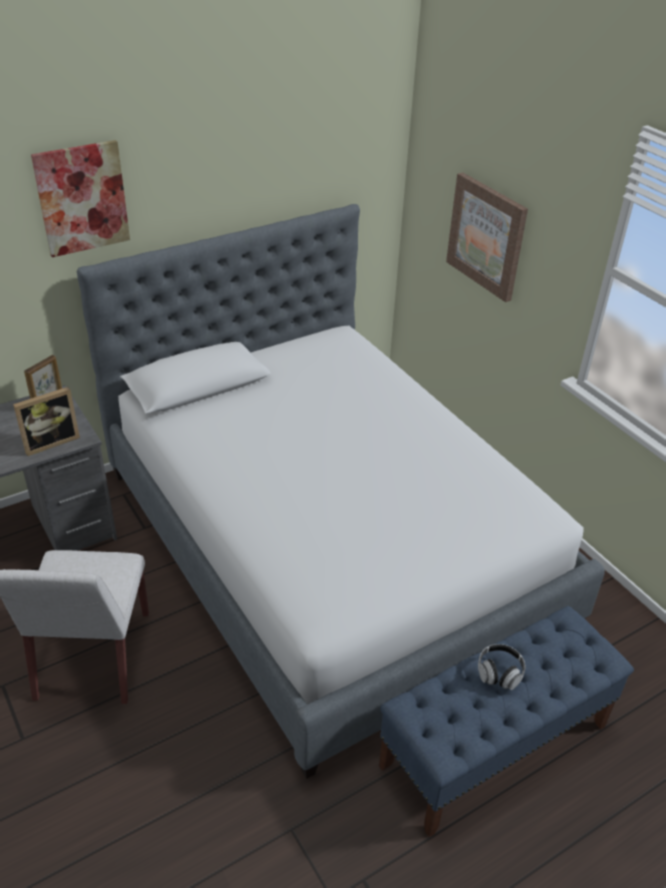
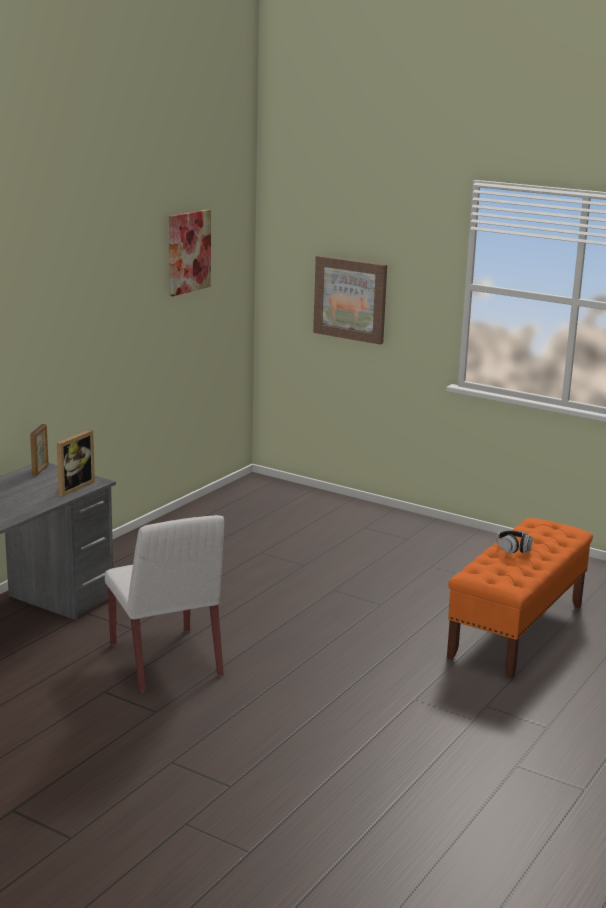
camera: 25 degrees left, 20 degrees down
(82, 198) = (61, 282): picture -> picture (188, 252)
(328, 545) = (299, 567): bed -> none
(495, 745) = (517, 630): blue bench -> orange bench

